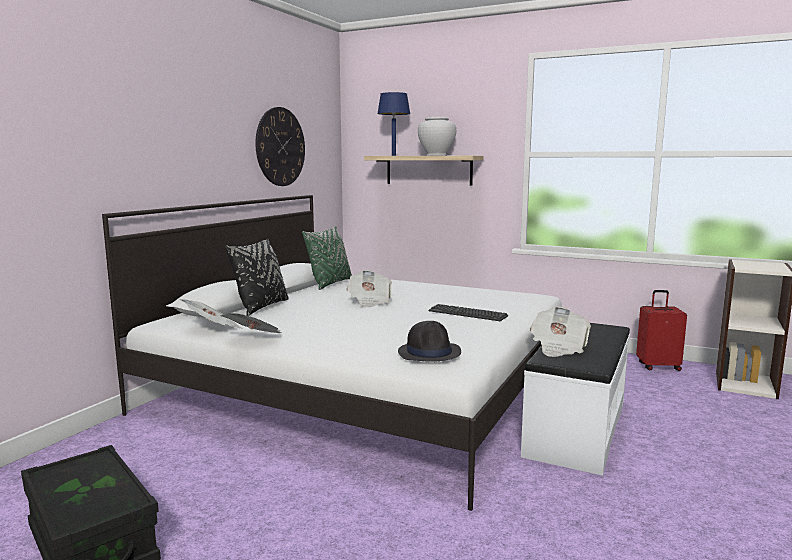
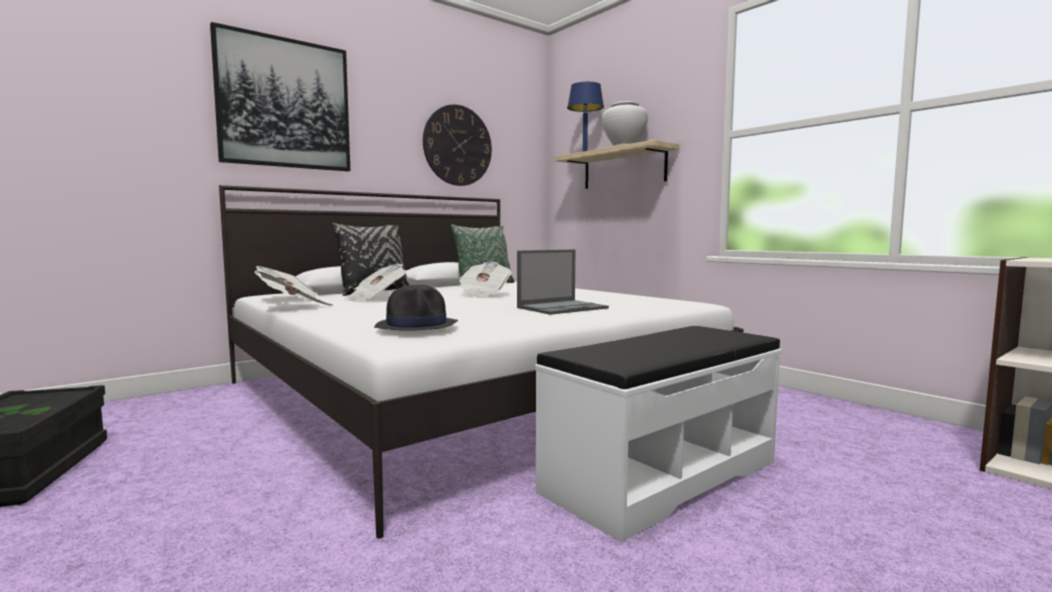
camera: 25 degrees right, 5 degrees down
(149, 120) = (285, 103): none -> picture
(467, 314) = (563, 308): keyboard -> laptop
(558, 348) = (617, 344): newspaper -> newspaper (375, 298)
(658, 366) = (896, 425): red suitcase -> none

